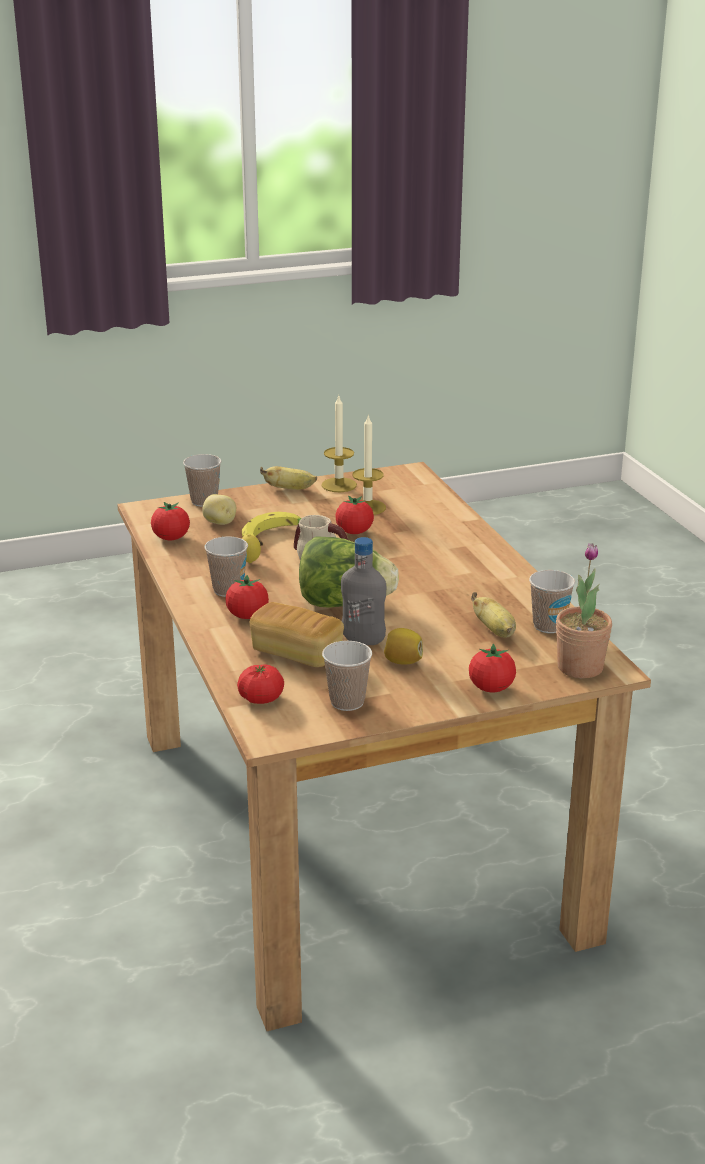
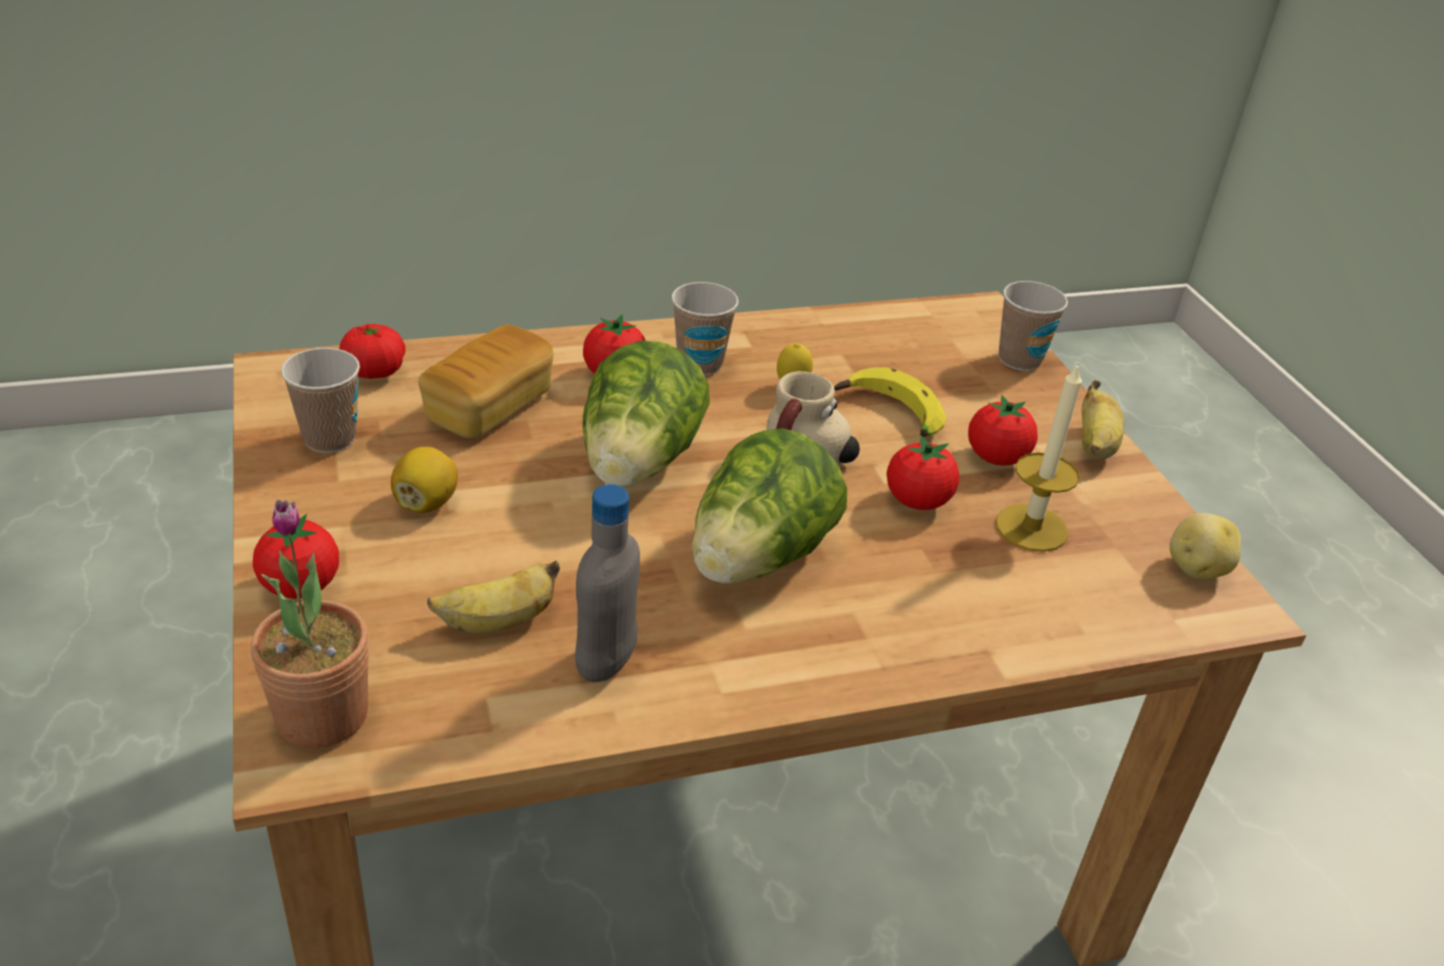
camera: 90 degrees right, 10 degrees up
(171, 538) = (878, 327): tomato -> tomato (996, 458)
(219, 523) = (939, 369): potato -> potato (1195, 568)
(339, 485) = (1131, 503): candle -> none
(363, 640) = (508, 471): grey bottle -> grey bottle (606, 661)
(418, 569) = (758, 559): none -> lettuce
(548, 626) = (497, 701): cup -> none

